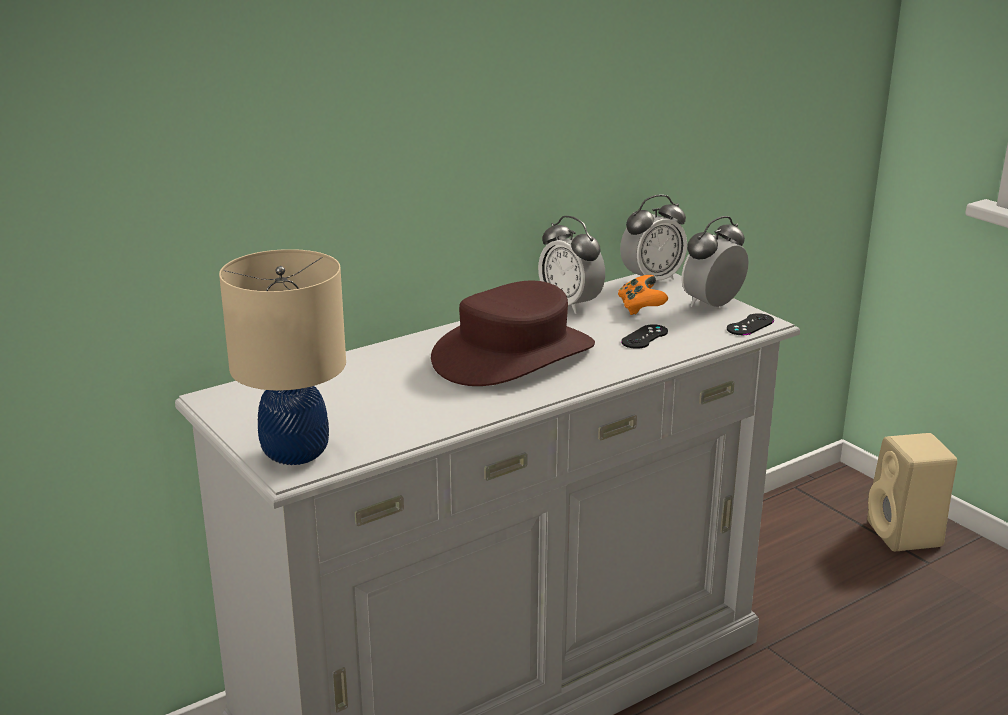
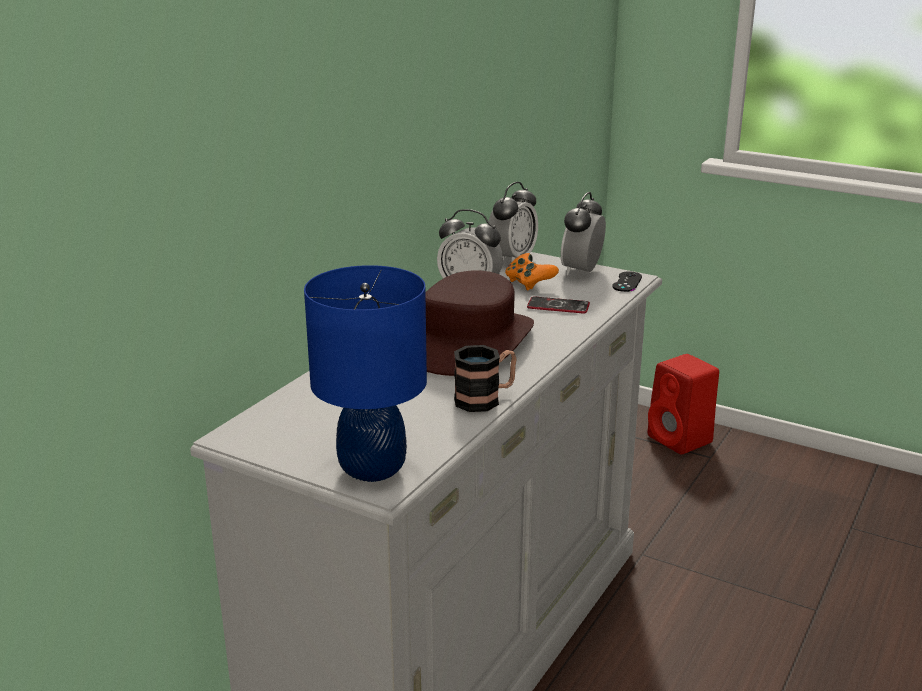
camera: 25 degrees left, 0 degrees up
(293, 456) = (372, 472): beige table lamp -> blue table lamp
(468, 413) = (485, 399): none -> mug
(644, 337) = (558, 306): black game controller -> phone
(906, 535) = (681, 440): beige speaker -> red speaker

